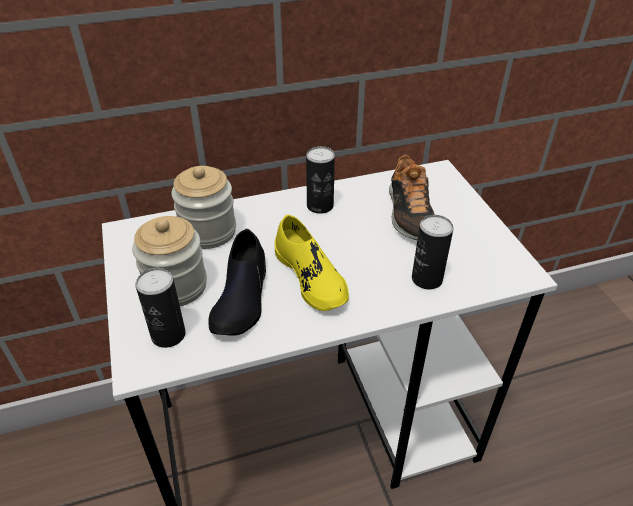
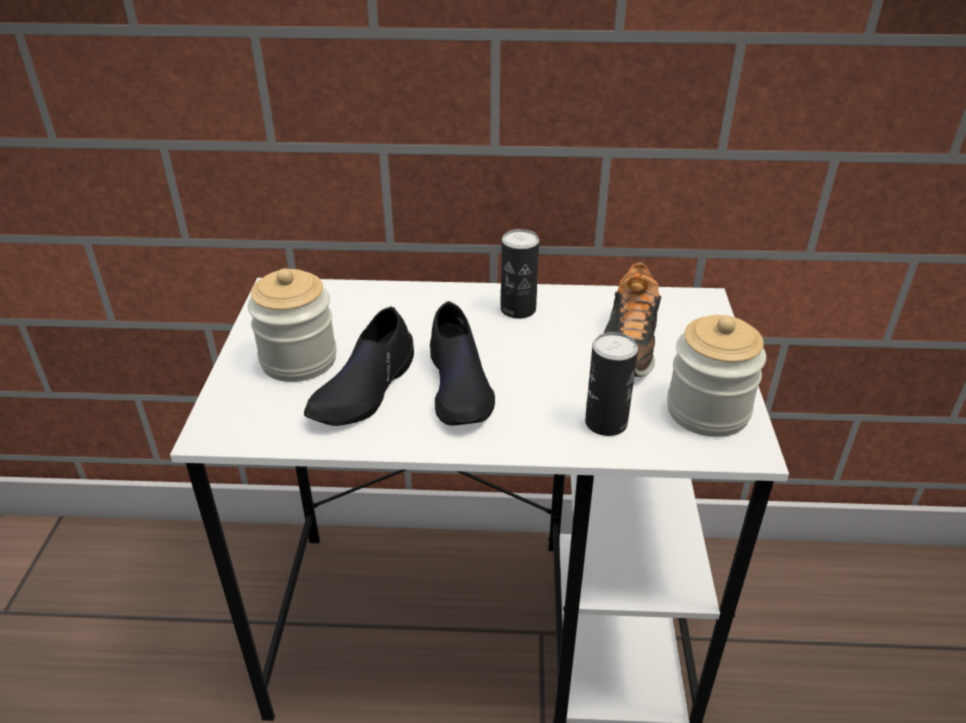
camera: 20 degrees right, 5 degrees down
(168, 335) = (261, 408): can -> none
(208, 231) = (368, 310): jar -> jar (707, 411)
(311, 277) = (459, 386): yellow shoe -> black shoe

